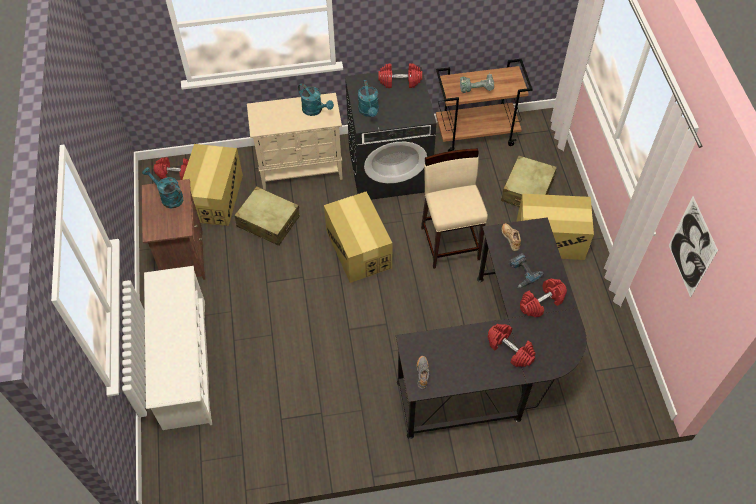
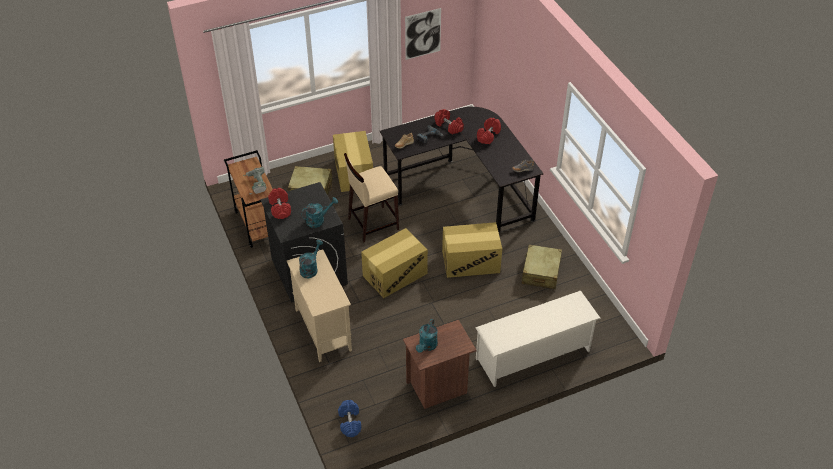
camera: 105 degrees left, 10 degrees down
(176, 173) = (349, 422): red dumbbell -> blue dumbbell
(214, 198) = (370, 383): cardboard box -> cardboard box (471, 262)
(268, 221) = (385, 338): beige suitcase -> beige suitcase (541, 272)

